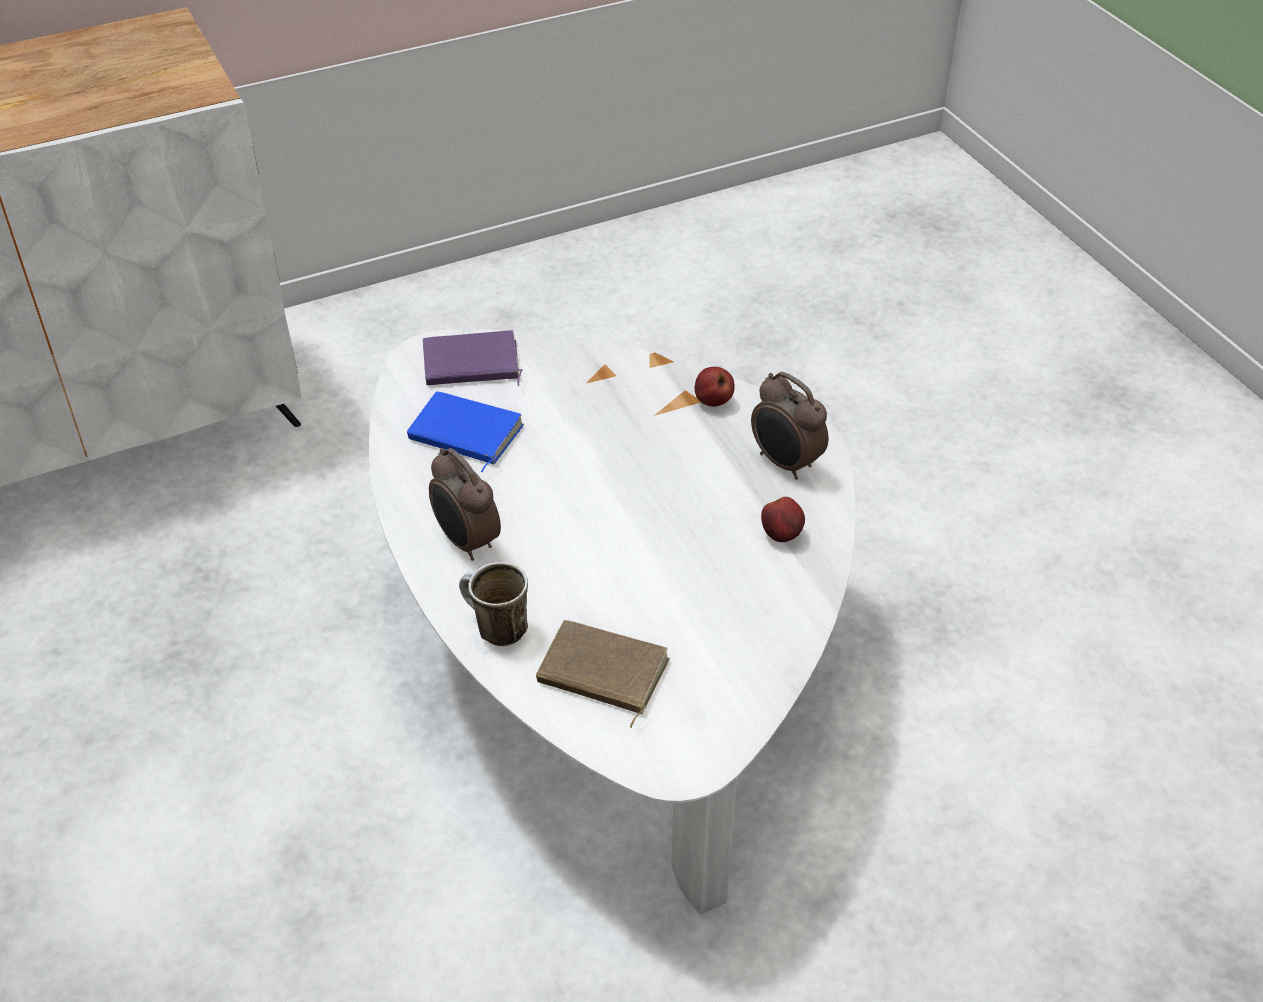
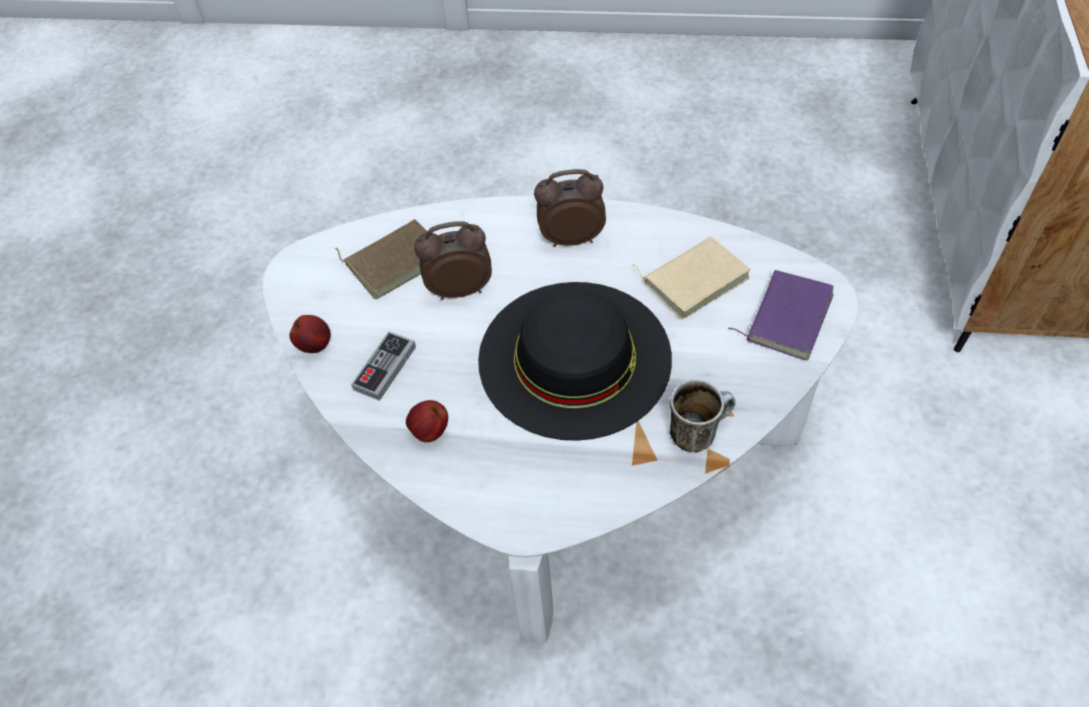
camera: 125 degrees right, 10 degrees up
(463, 435) = (694, 278): blue book -> beige book
(493, 629) = (478, 223): mug -> mug (698, 431)
(621, 476) = (575, 357): none -> black hat
(713, 401) = (626, 473): apple -> apple (315, 345)
(744, 604) = (385, 368): none -> game controller
(785, 464) = (506, 483): alarm clock -> alarm clock (459, 289)

